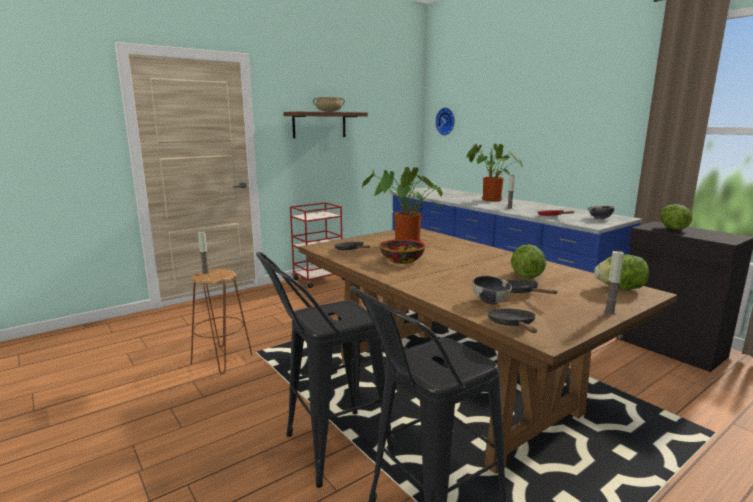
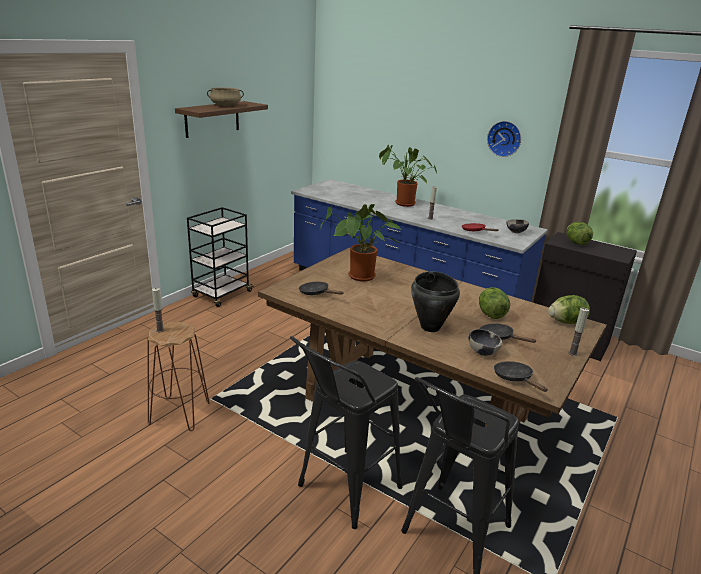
camera: 20 degrees left, 10 degrees up
(318, 280) = (222, 294): red cart -> black cart
(402, 260) = (376, 304): bowl -> none
(446, 121) = (342, 106): wall clock -> wall clock (504, 138)
(446, 279) = (430, 327): none -> black cooking pot

